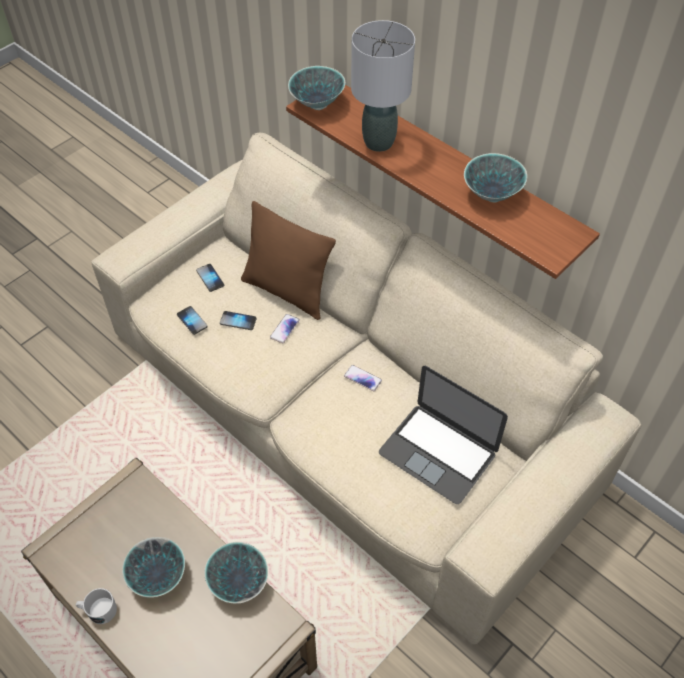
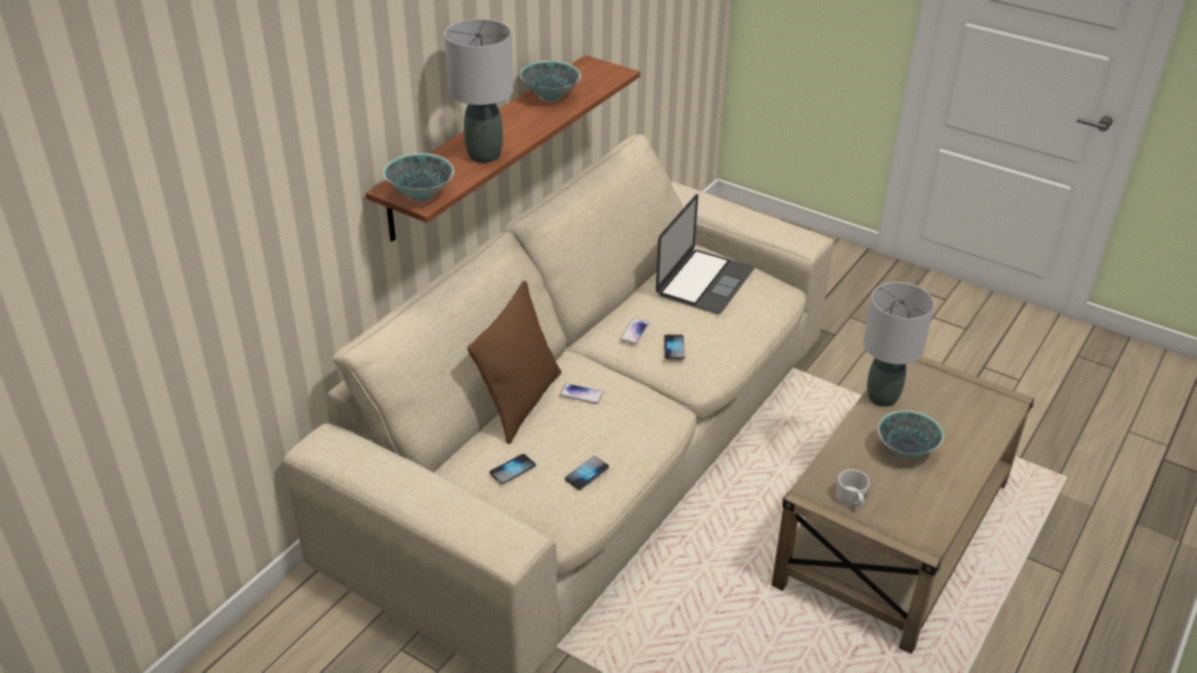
camera: 100 degrees left, 15 degrees down
(98, 610) = (961, 486): white mug -> white mug (852, 500)
(238, 321) = (578, 433): phone -> phone (674, 348)
(238, 581) = (881, 397): bowl -> grey table lamp

